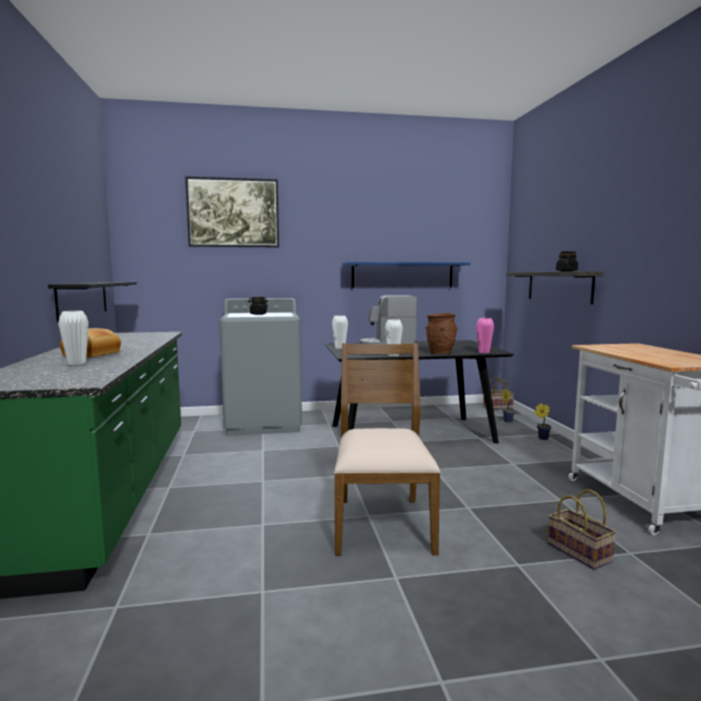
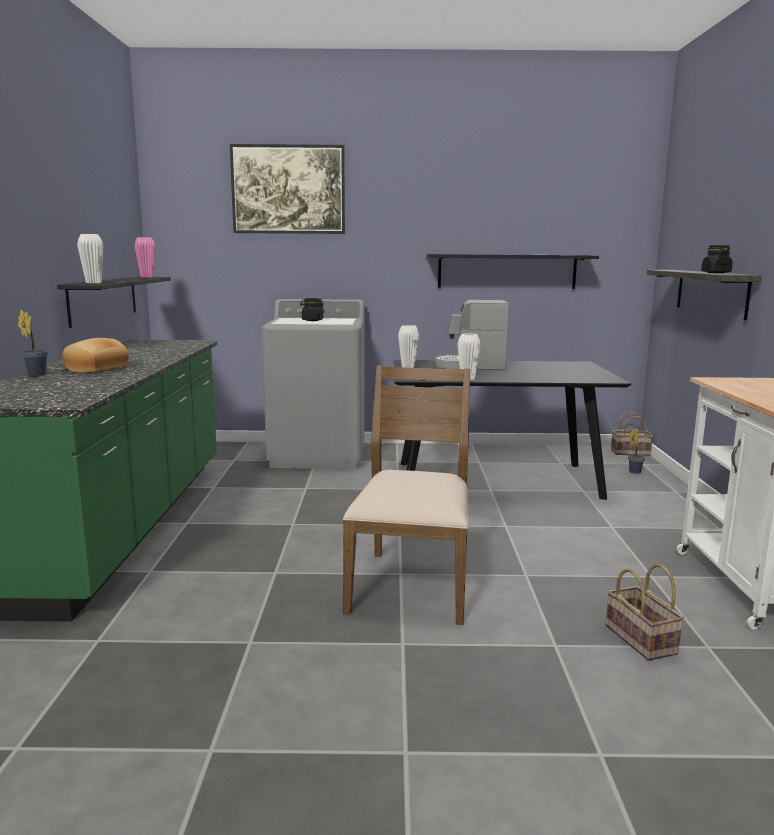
camera: 10 degrees right, 5 degrees up
(77, 363) = (75, 378): white vase -> white vase (93, 282)
(402, 275) = (507, 271): blue shelf -> black shelf
(440, 352) = (532, 378): brown vase -> none
(484, 352) = (591, 380): pink vase -> pink vase (147, 277)
(541, 438) = (669, 497): potted plant -> potted plant (36, 374)

